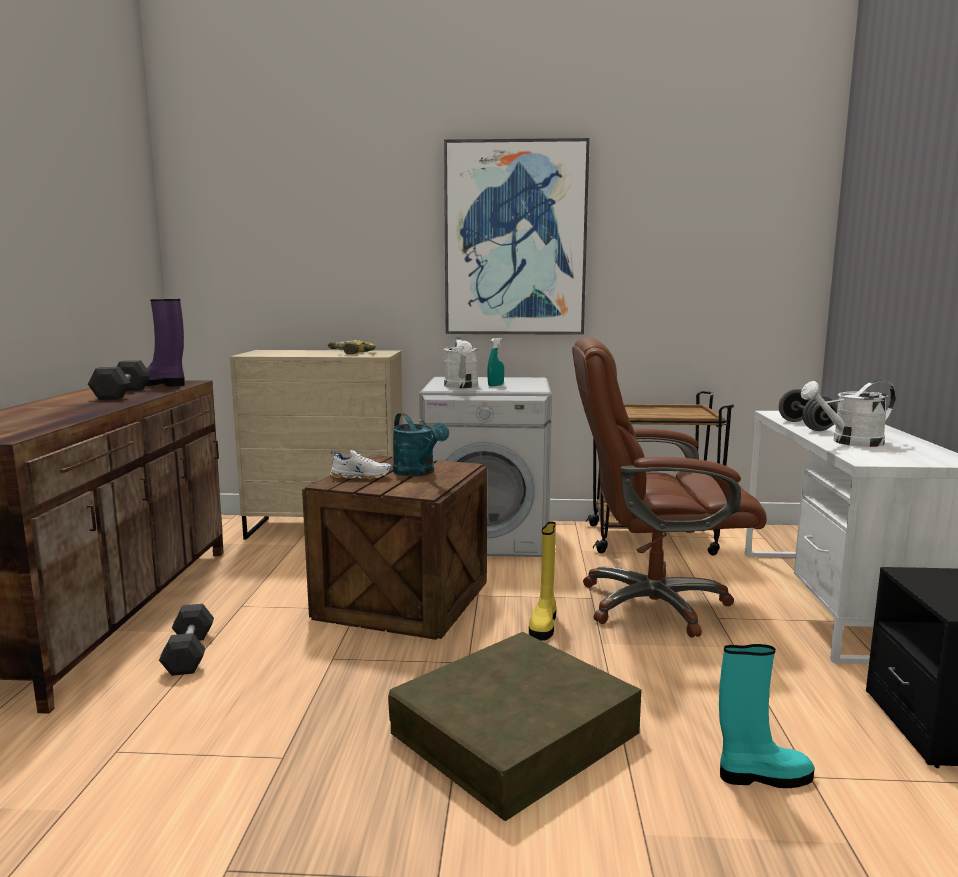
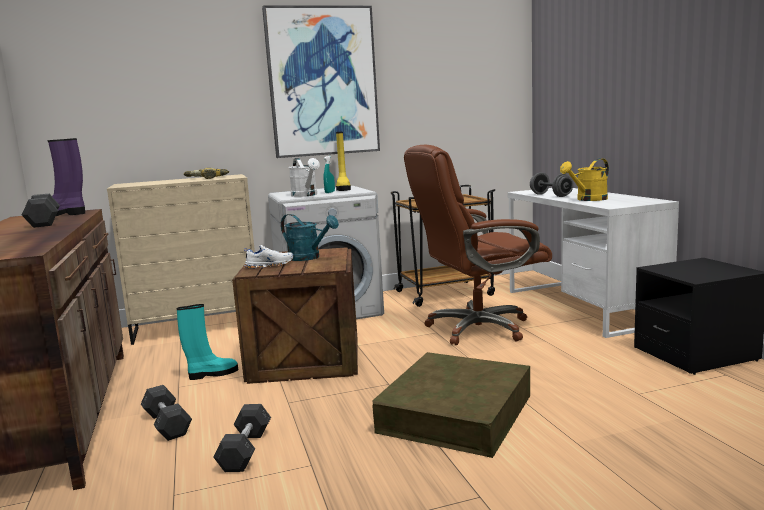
camera: 20 degrees left, 0 degrees up
(233, 713) = (245, 450): none -> grey dumbbell
(544, 624) = (419, 353): yellow boot -> yellow boot (343, 189)
(762, 776) = (614, 399): turquoise boot -> turquoise boot (212, 374)
(849, 442) = (588, 199): white watering can -> yellow watering can

